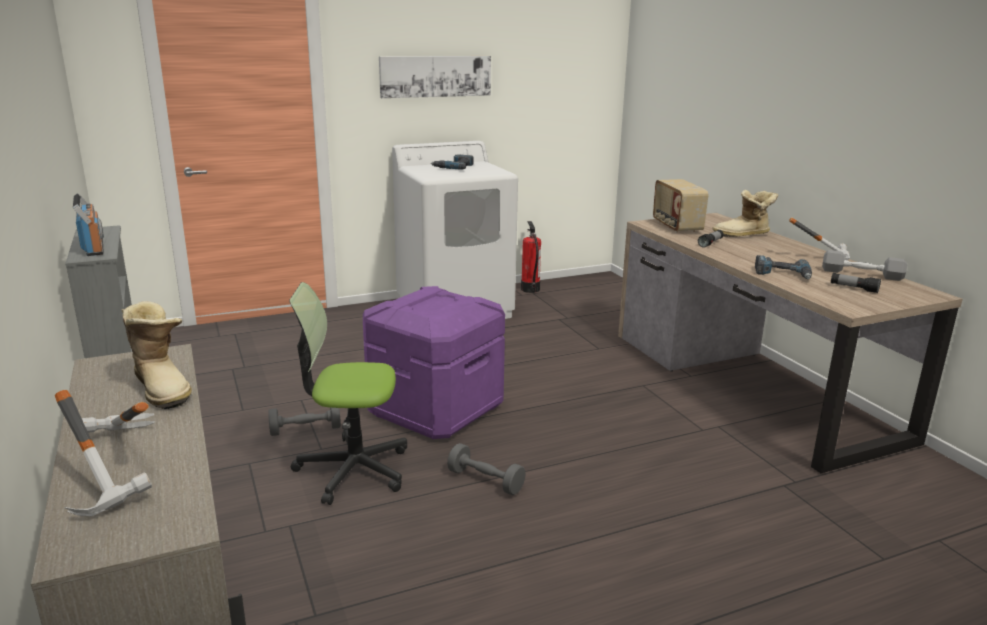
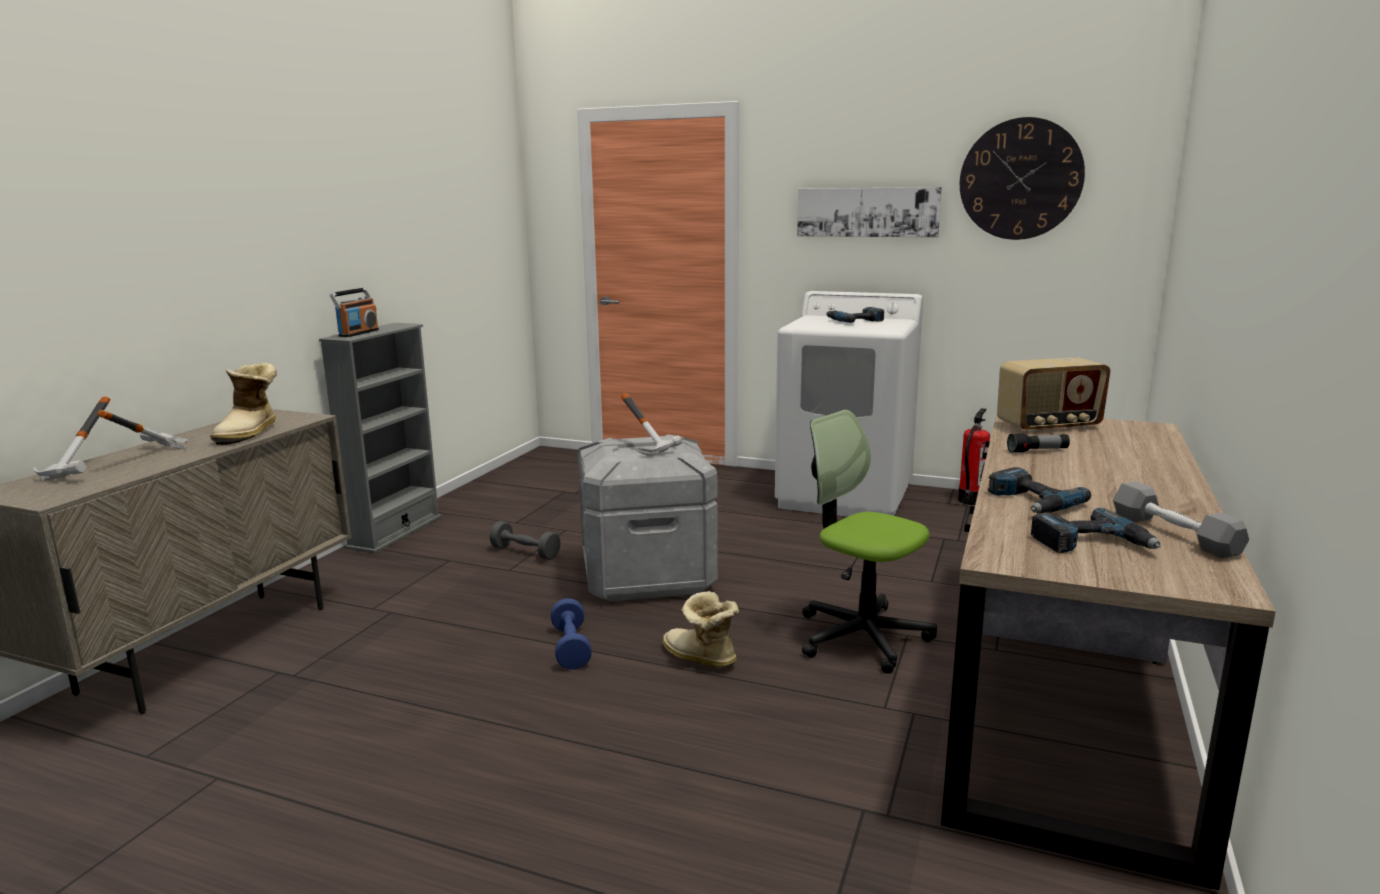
camera: 45 degrees right, 5 degrees down
(353, 469) = (499, 594): office chair -> office chair (862, 637)
(435, 410) = (646, 576): purple storage box -> grey storage box
(485, 481) = (571, 647): grey dumbbell -> blue dumbbell
(540, 50) = (1020, 179): none -> wall clock
(676, 226) = (1049, 426): radio -> radio turned 135 degrees counterclockwise
(743, 235) = (1126, 453): boot -> boot (699, 659)
(818, 257) = (1166, 500): hammer -> hammer (652, 447)
(854, 288) = (1092, 543): flashlight -> power drill

